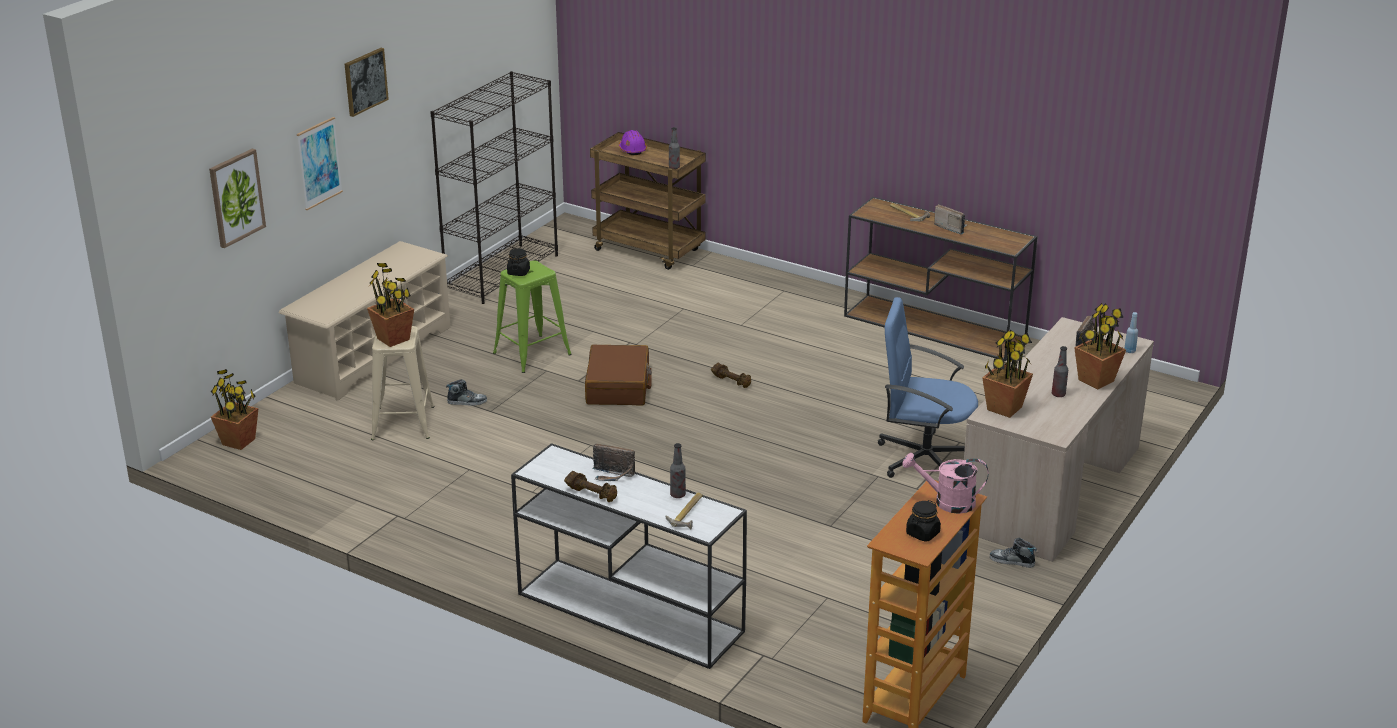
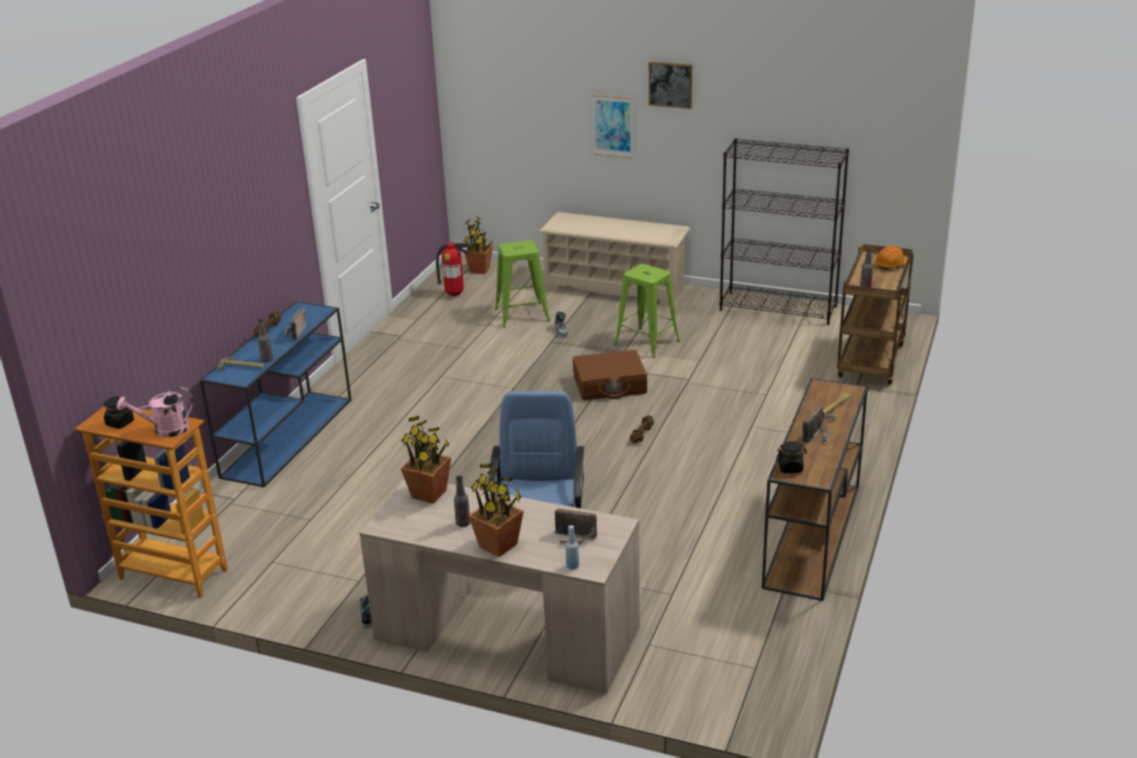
camera: 80 degrees right, 0 degrees up
(236, 197) = (531, 114): picture -> none
(303, 466) = (455, 295): none -> fire extinguisher
(393, 339) = (515, 247): potted plant -> none
(403, 423) = (521, 315): beige stool -> green stool
(518, 272) = (643, 269): black jar -> black jar (790, 468)
(627, 612) = (288, 436): white console table -> blue console table
(632, 150) = (890, 265): purple hard hat -> orange hard hat
(947, 502) = (165, 430): pink watering can -> pink watering can turned 105 degrees counterclockwise

